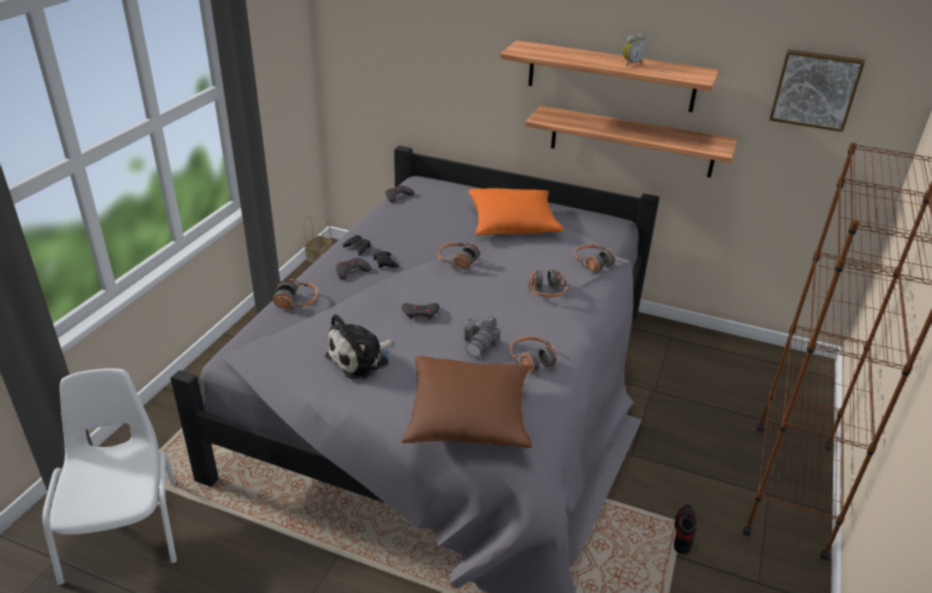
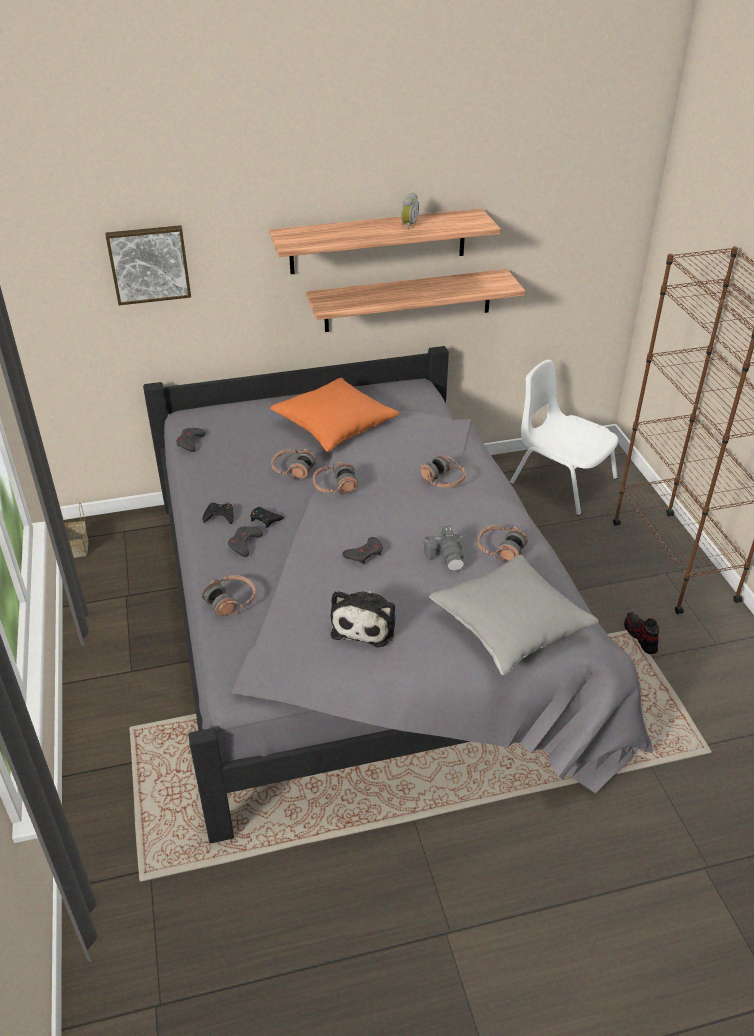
camera: 35 degrees left, 5 degrees up
(124, 527) = (190, 931): white chair -> white chair (561, 480)
(468, 417) = (510, 625): brown pillow -> grey pillow
(592, 263) = (447, 435): headphones -> headphones (293, 470)
(815, 89) = (568, 205): picture -> picture (149, 264)

